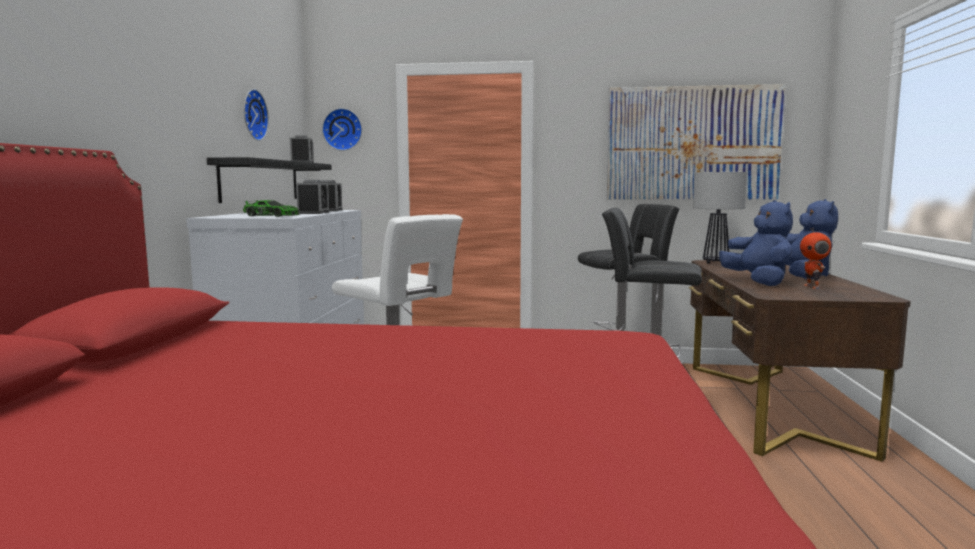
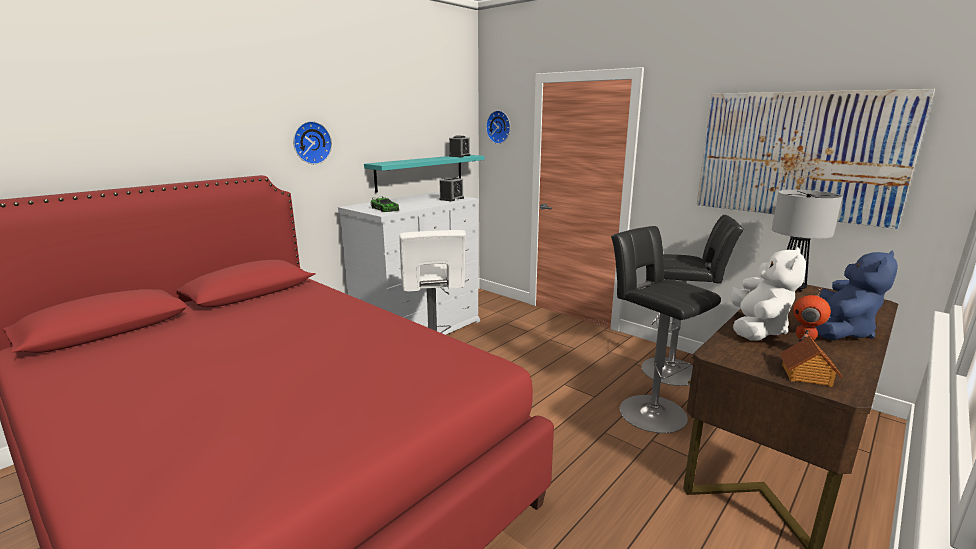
camera: 35 degrees right, 10 degrees up
(252, 115) = (413, 126): wall clock -> wall clock (311, 142)
(261, 181) = (420, 172): black shelf -> turquoise shelf
(313, 213) = (425, 204): alarm clock -> none
(758, 282) = (757, 330): blue plush toy -> white plush toy
(845, 295) = (806, 375): none -> toy house

